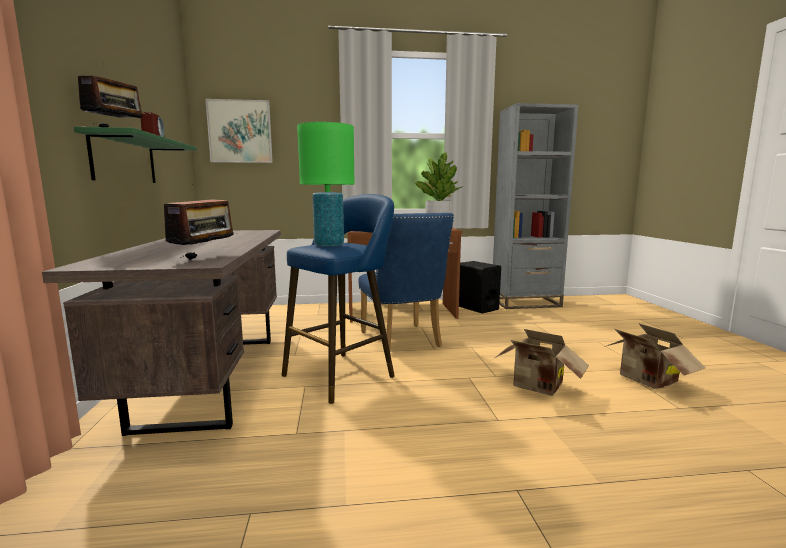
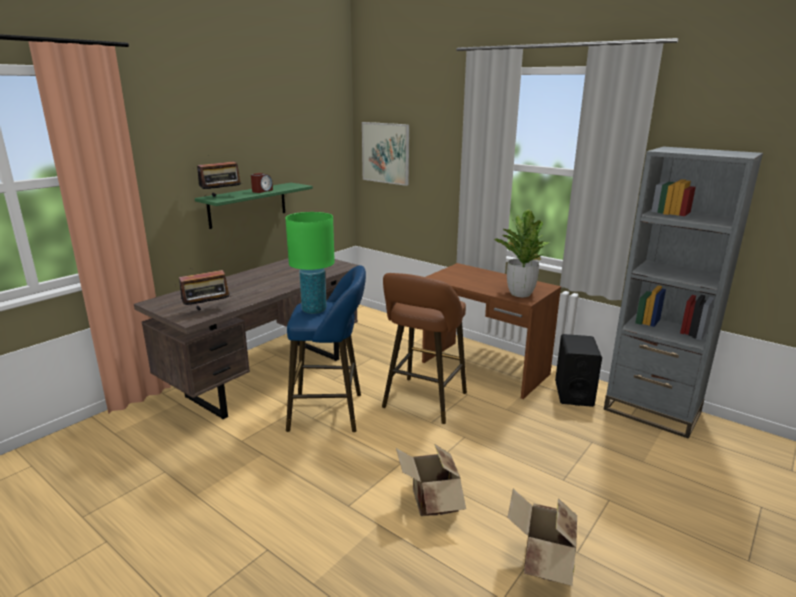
camera: 45 degrees right, 10 degrees up
(403, 341) = (423, 402): blue chair -> brown stool

